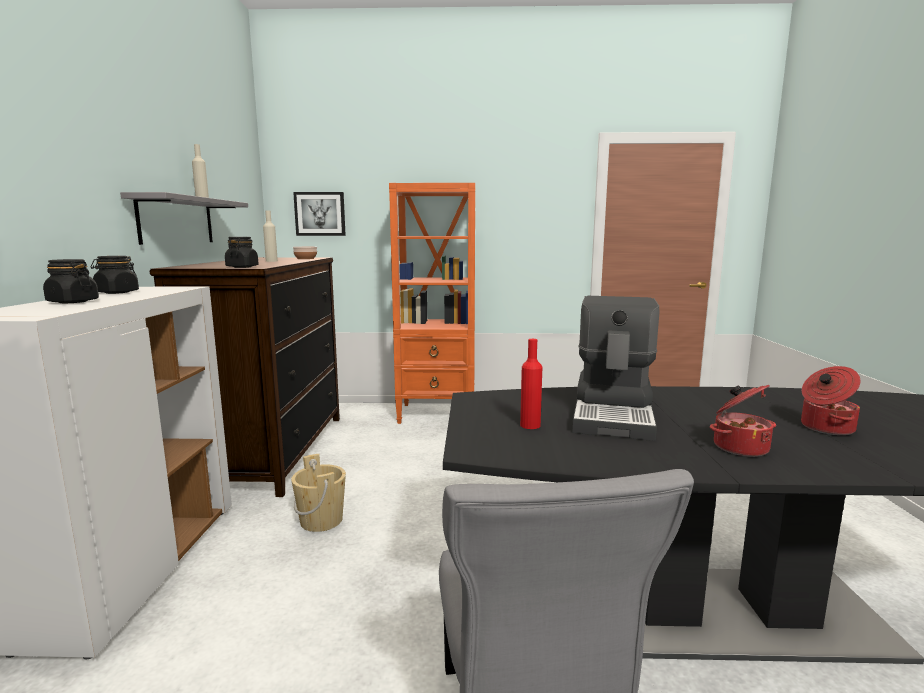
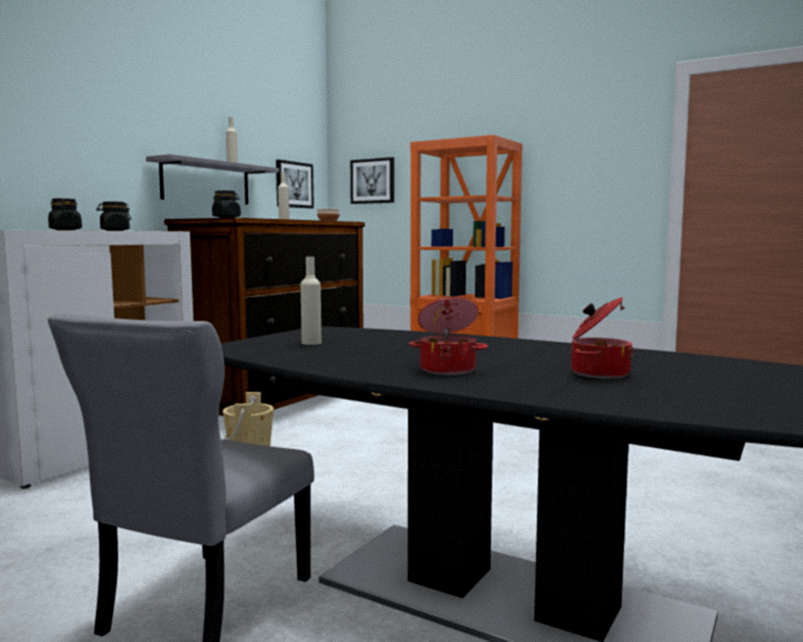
camera: 30 degrees right, 5 degrees down
(243, 217) = (293, 185): none -> picture
(530, 425) = (311, 343): red bottle -> beige bottle
(614, 414) = (408, 346): coffee machine -> none

